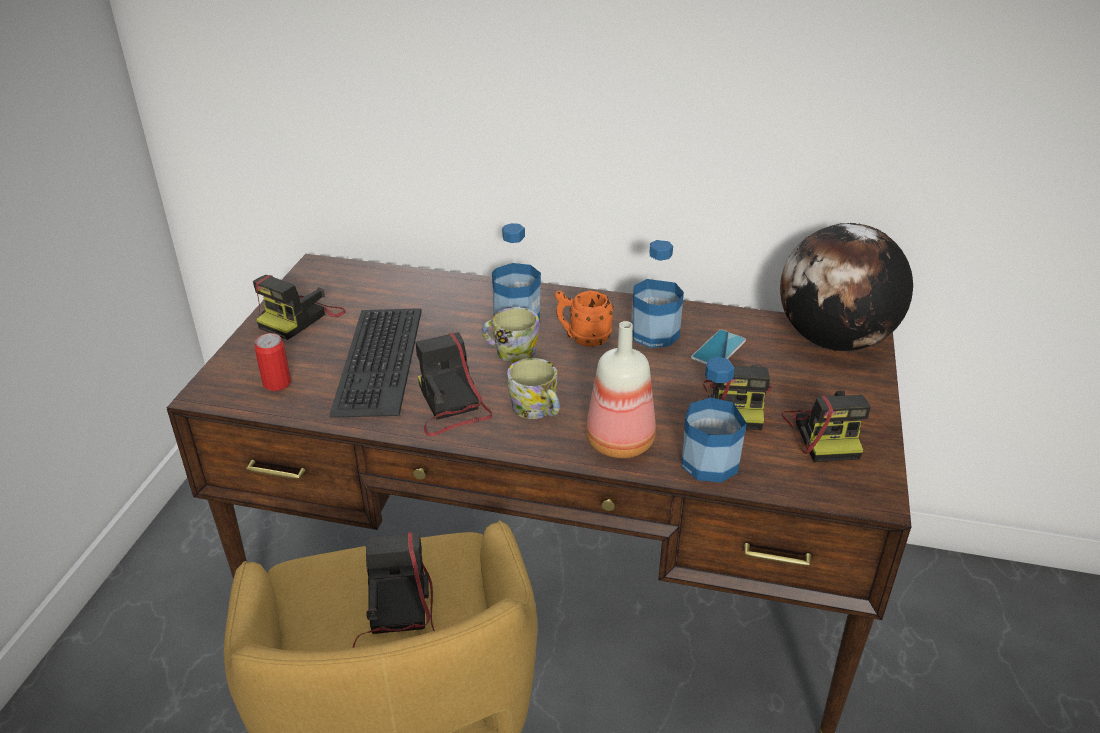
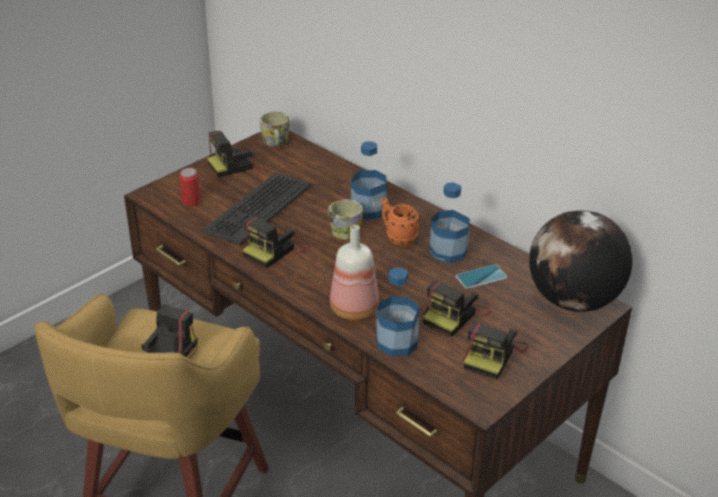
camera: 30 degrees right, 0 degrees up
(450, 406) = (275, 250): camera -> camera turned 150 degrees counterclockwise
(537, 410) = (323, 271): mug -> mug (275, 142)

